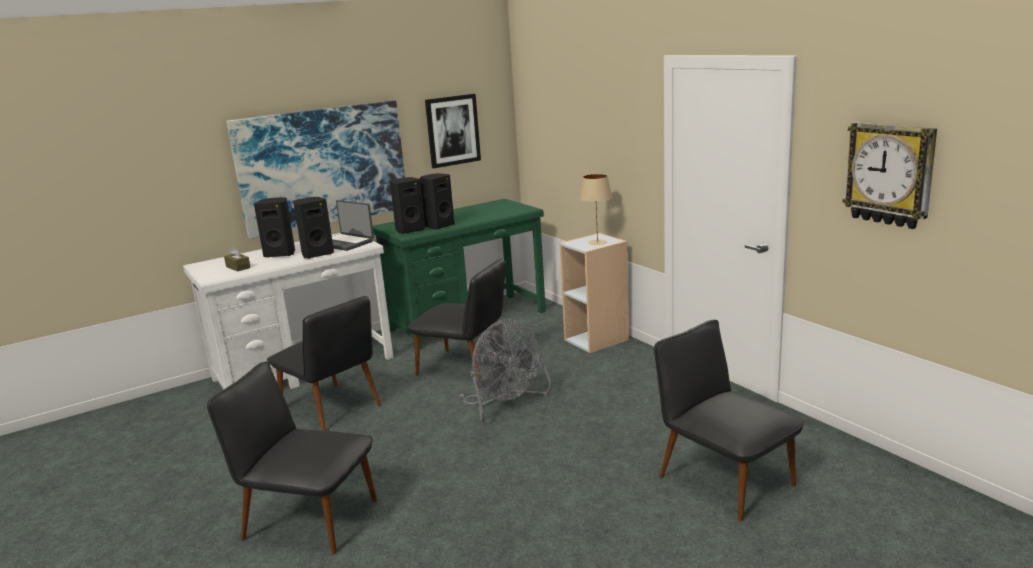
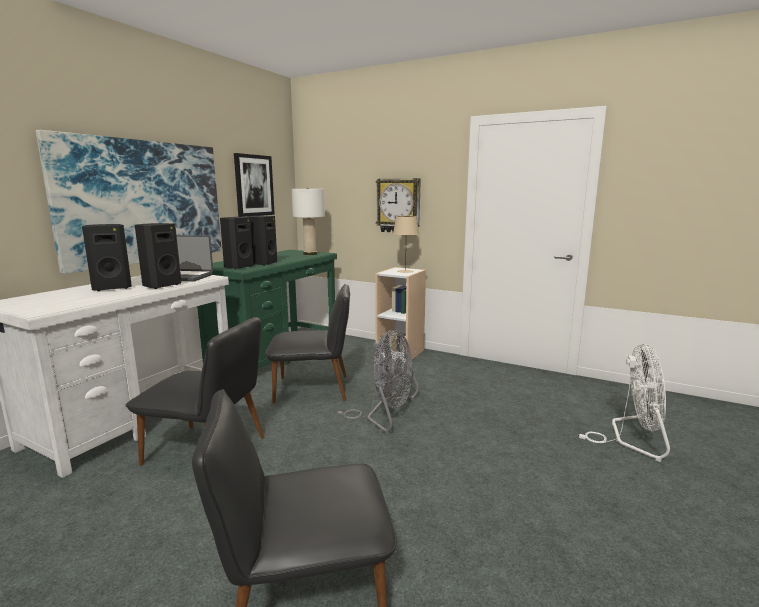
camera: 30 degrees left, 5 degrees down
(238, 267) = (66, 300): brown tissue box -> none
(511, 209) = (310, 254): none -> white table lamp
(726, 481) = (629, 436): black chair -> white fan
(890, 174) = (694, 186): wall clock -> wall clock (398, 205)

